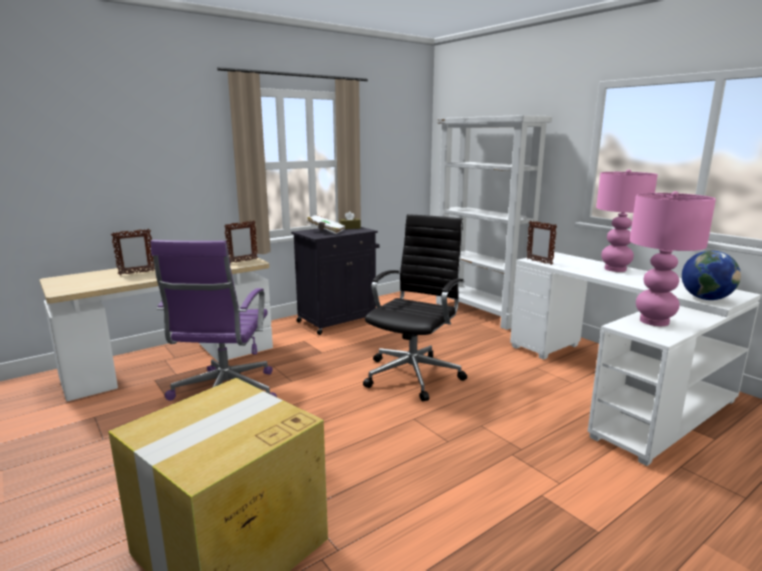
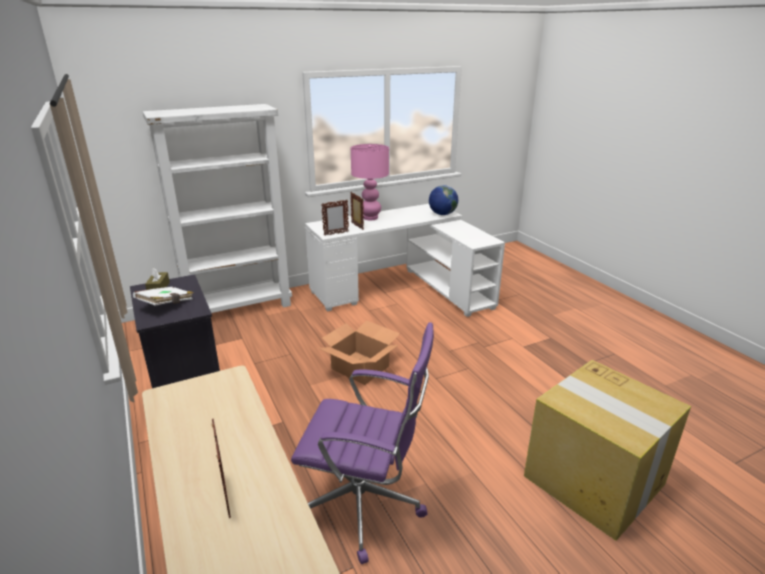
camera: 80 degrees left, 10 degrees up
(242, 261) = (219, 387): picture frame -> picture frame (357, 226)
(414, 374) = (360, 367): black office chair -> cardboard box
(654, 321) = (467, 235): pink table lamp -> none

